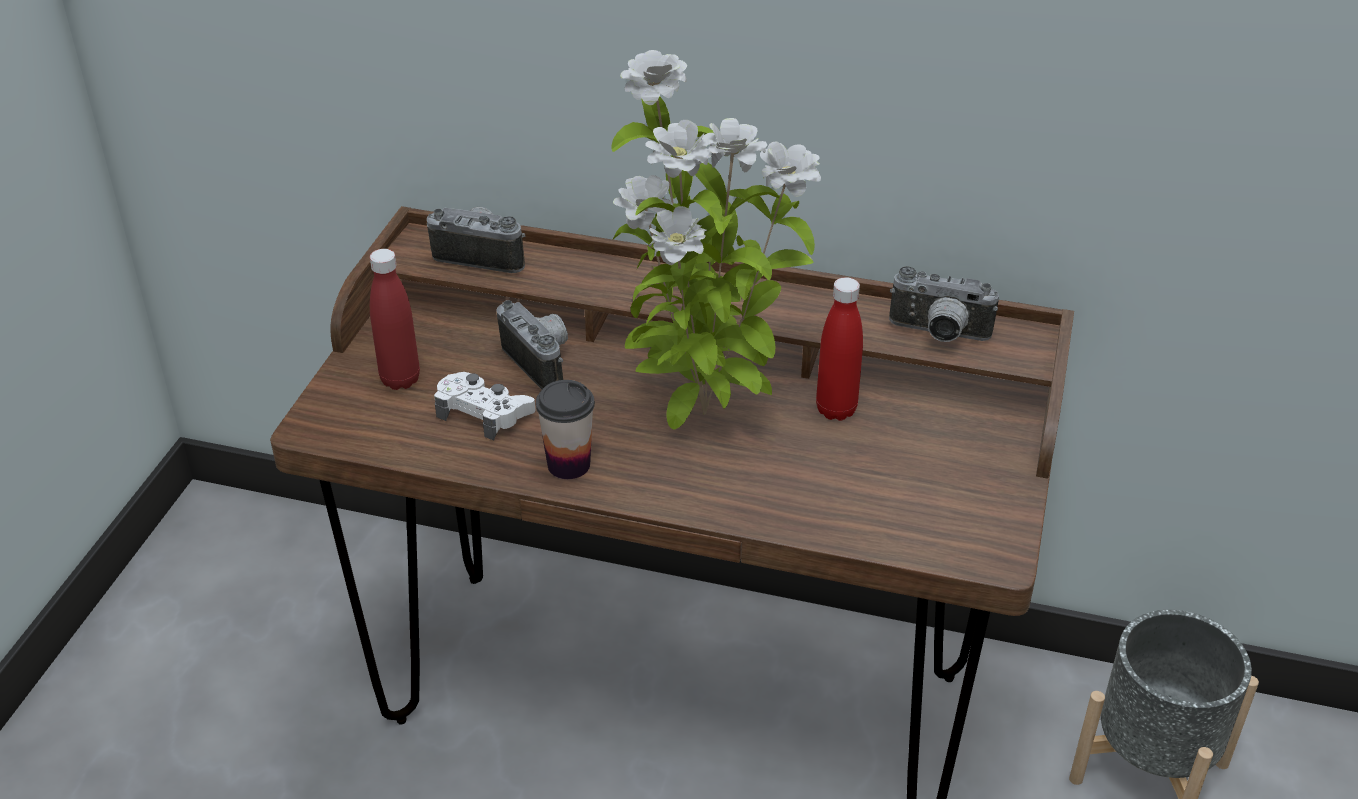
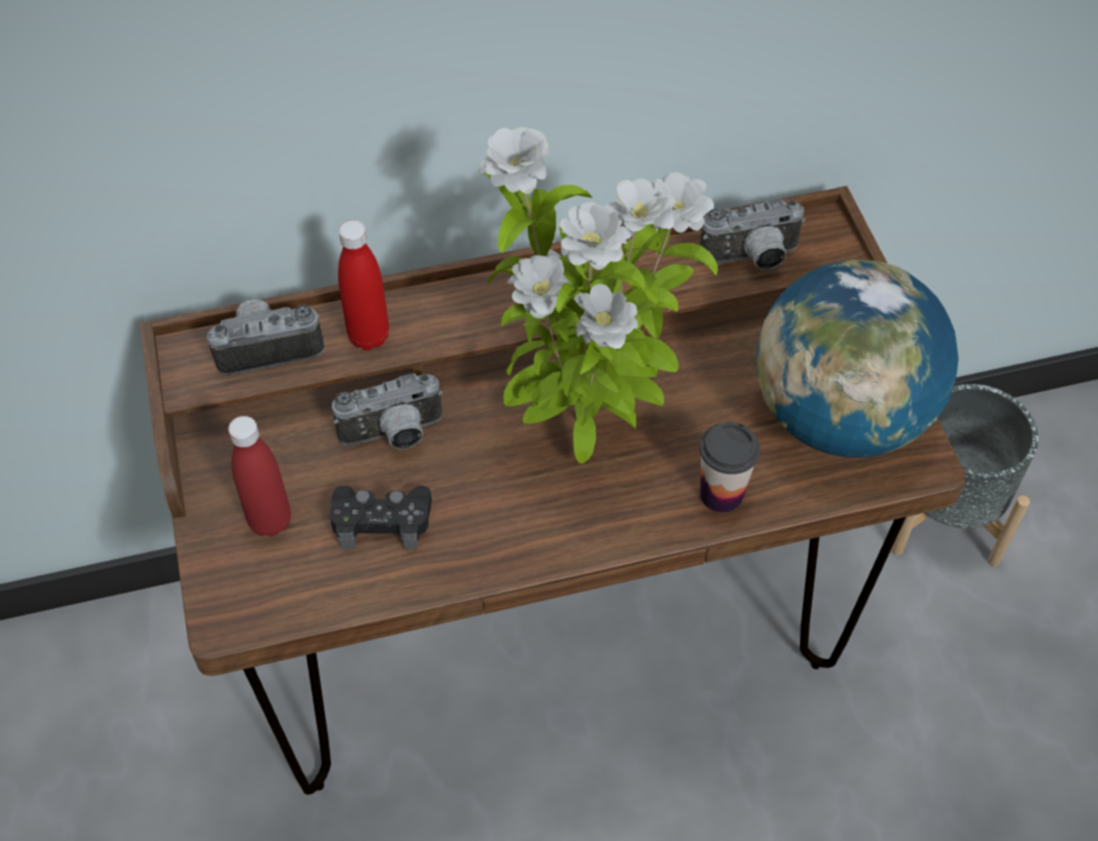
camera: 30 degrees left, 15 degrees up
(484, 412) = (382, 521): white game controller -> black game controller
(542, 362) = (394, 436): camera -> camera turned 135 degrees clockwise
(568, 465) = (505, 542): cup -> cup (721, 494)
(836, 410) = (693, 369): red bottle -> red bottle (369, 337)
(944, 493) = (839, 417): none -> globe

